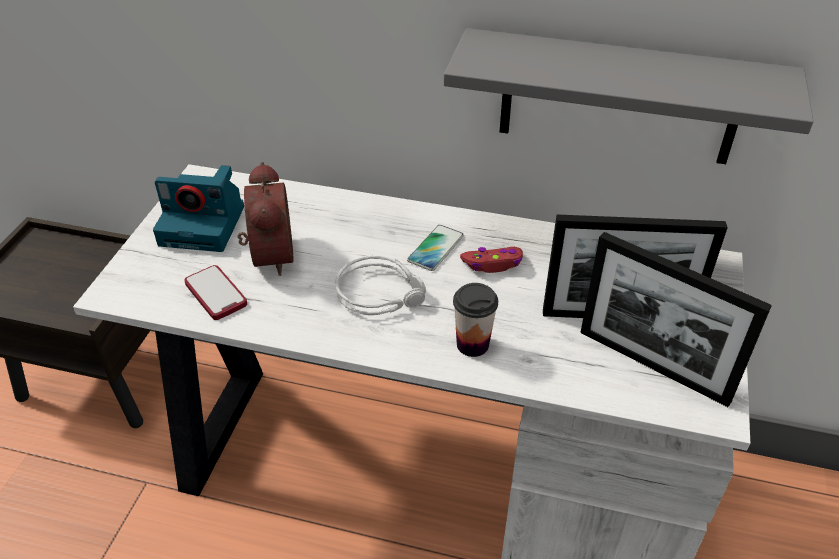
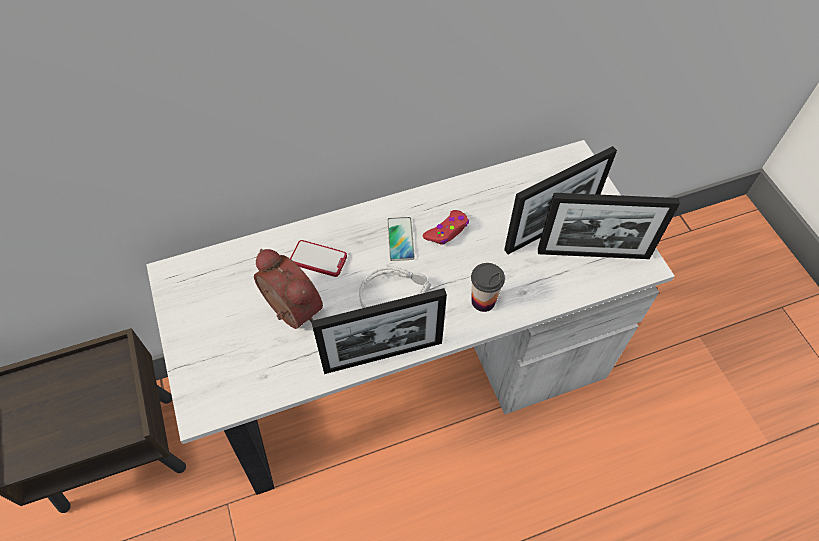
camera: 35 degrees left, 15 degrees up
(204, 225) = (215, 312): camera -> none
(216, 294) = (280, 365): phone -> phone (318, 259)
(318, 337) = (383, 355): none -> picture frame
(619, 98) = (494, 78): grey shelf -> none

